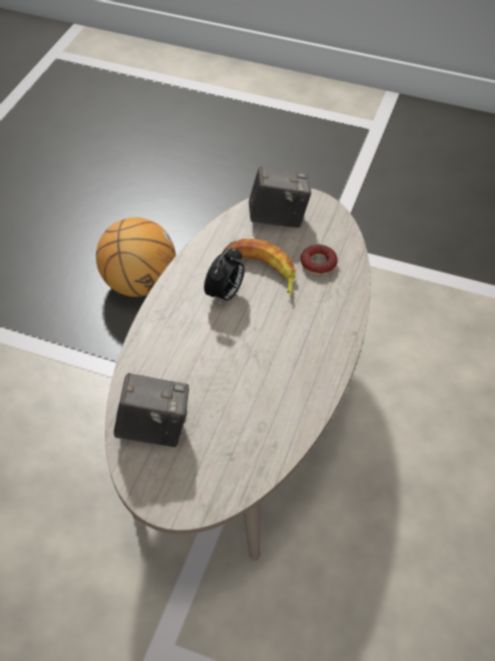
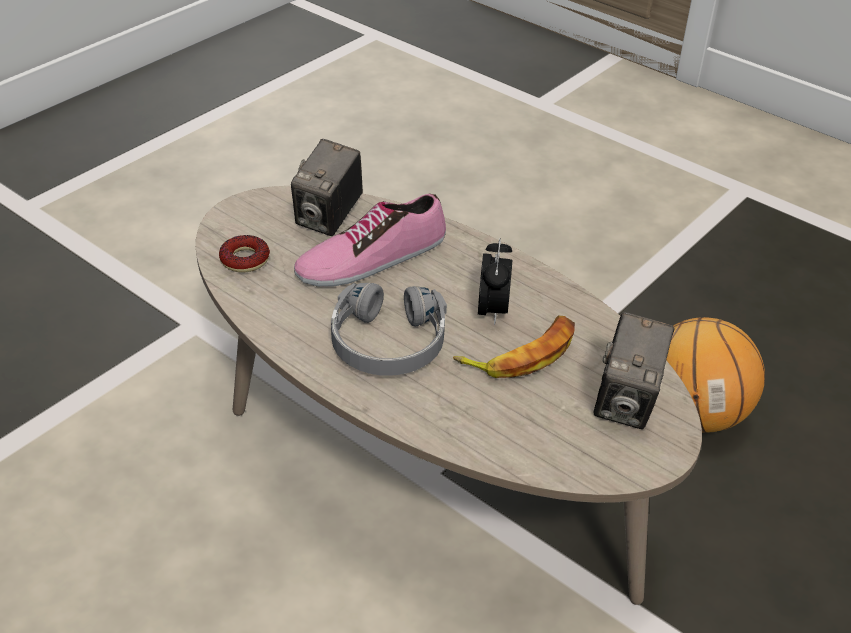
camera: 110 degrees right, 10 degrees down
(196, 381) = (371, 257): none -> shoe
(225, 294) = (493, 311): alarm clock -> alarm clock turned 135 degrees counterclockwise
(287, 340) = (387, 343): none -> grey headphones
(318, 263) = (512, 415): donut -> donut (245, 259)

